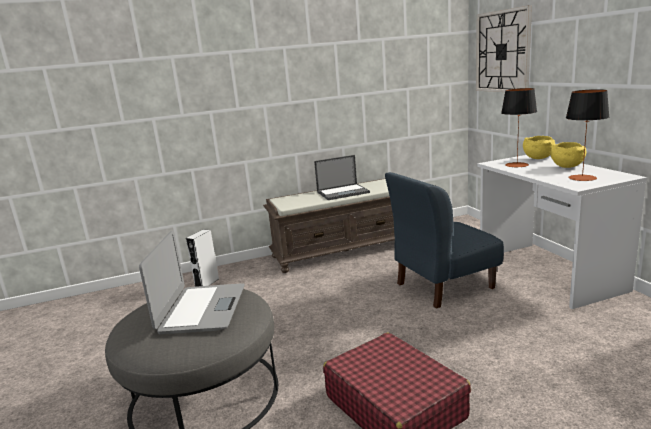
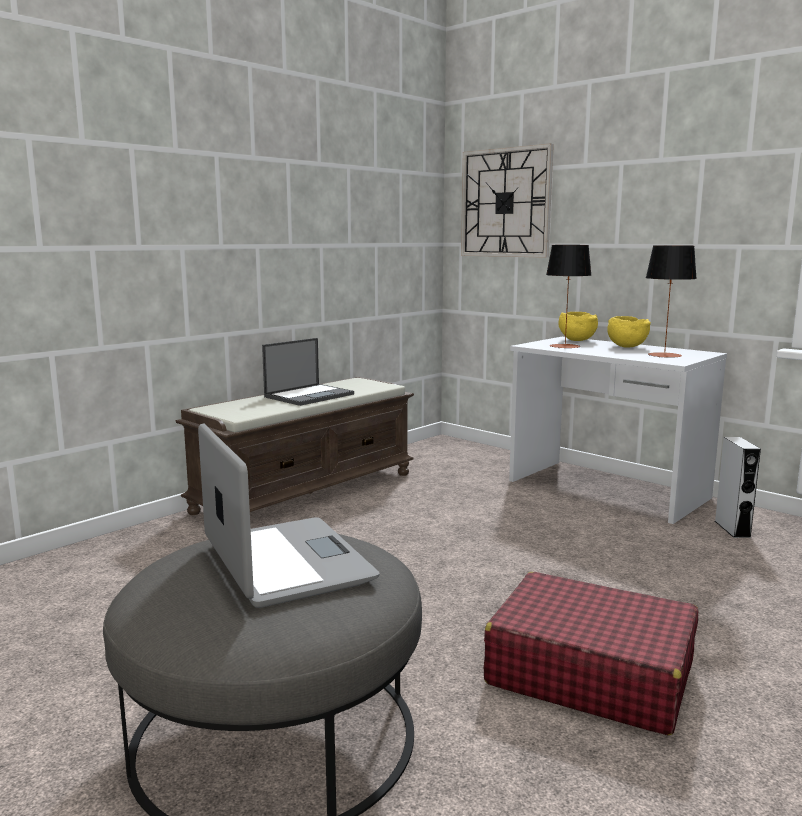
camera: 30 degrees left, 5 degrees down
(207, 283) = (95, 567): grey speaker -> grey speaker (732, 529)
(443, 285) = (499, 519): blue chair -> none

